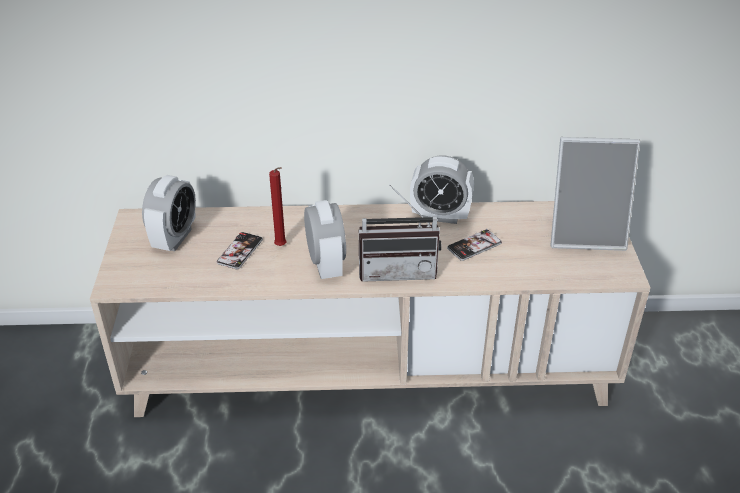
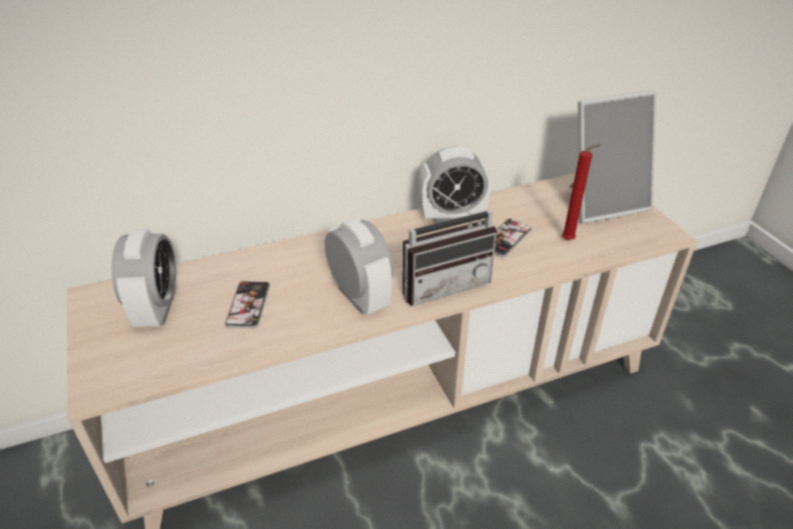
camera: 20 degrees left, 0 degrees up
(282, 247) = (297, 288): red candle -> red candle (570, 240)

